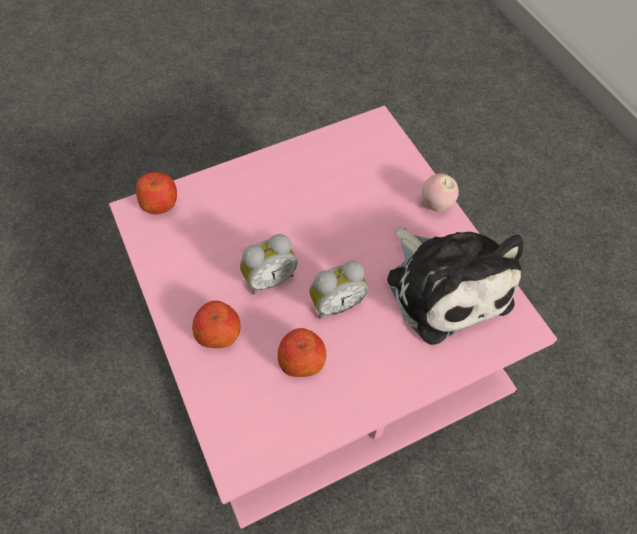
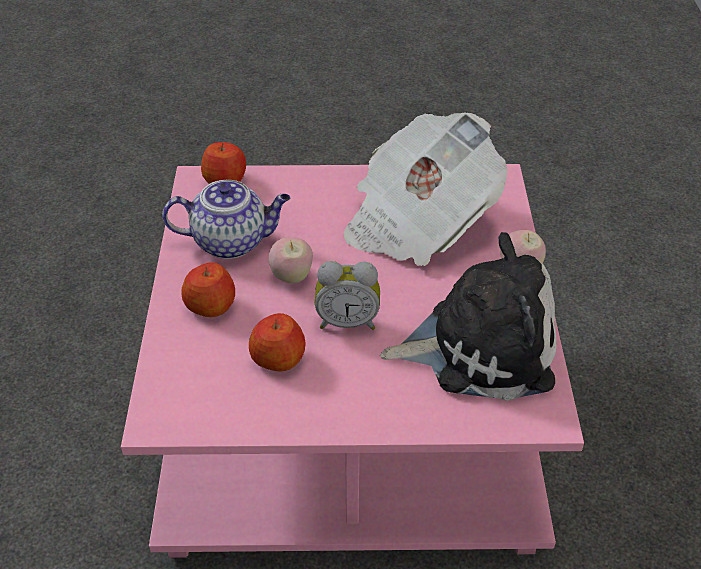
camera: 25 degrees right, 15 degrees down
(201, 263) = (232, 241): none -> teapot
(269, 278) = (292, 277): alarm clock -> apple
(338, 187) = (418, 221): none -> newspaper
(445, 285) = (480, 346): plush toy -> plush toy turned 90 degrees counterclockwise

